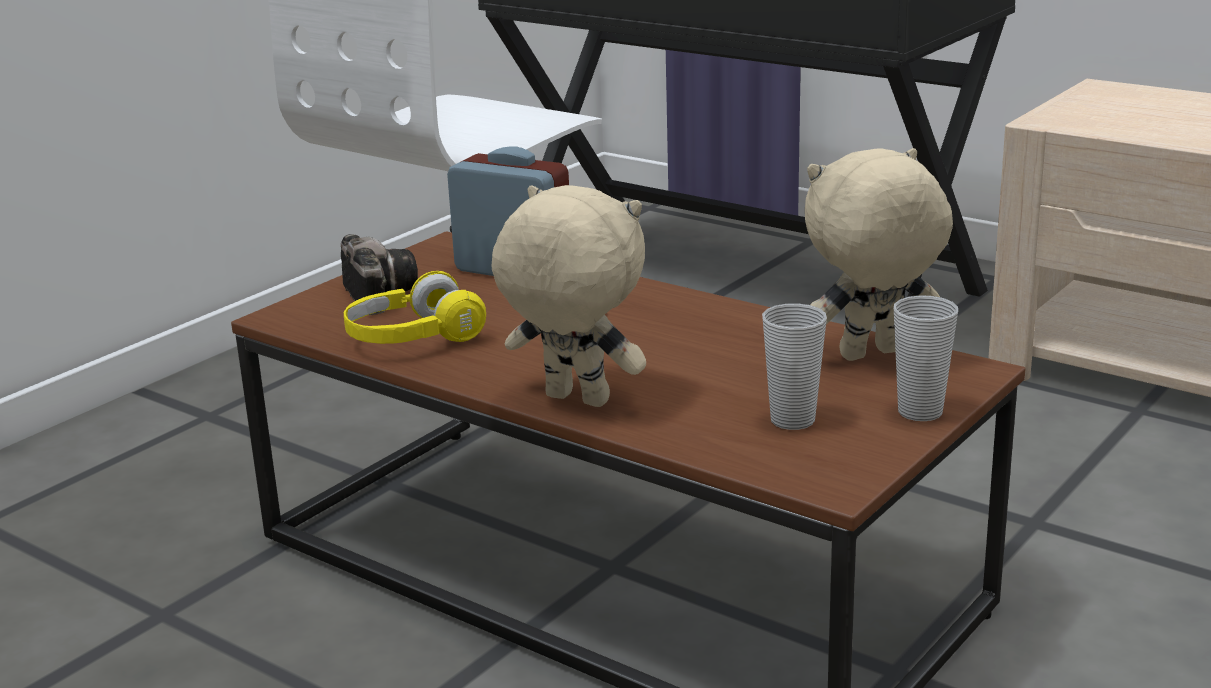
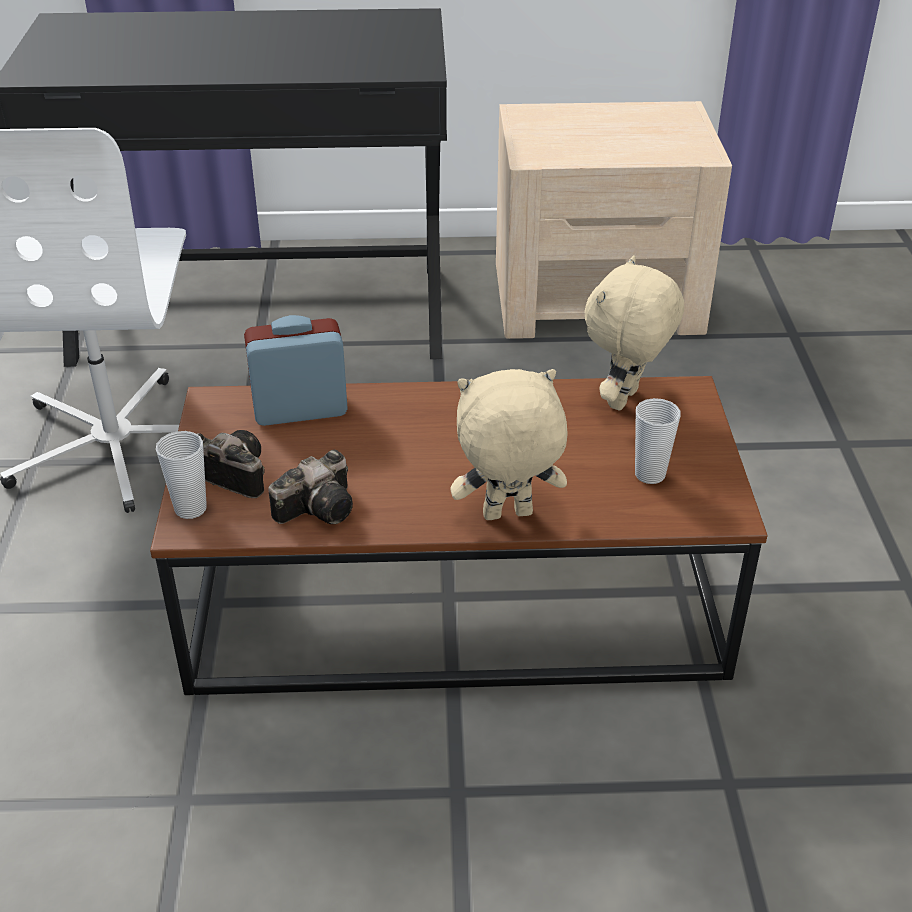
camera: 40 degrees left, 15 degrees up
(413, 338) = (321, 507): yellow headphones -> camera
(920, 412) = (705, 437): cup -> cup (190, 509)

